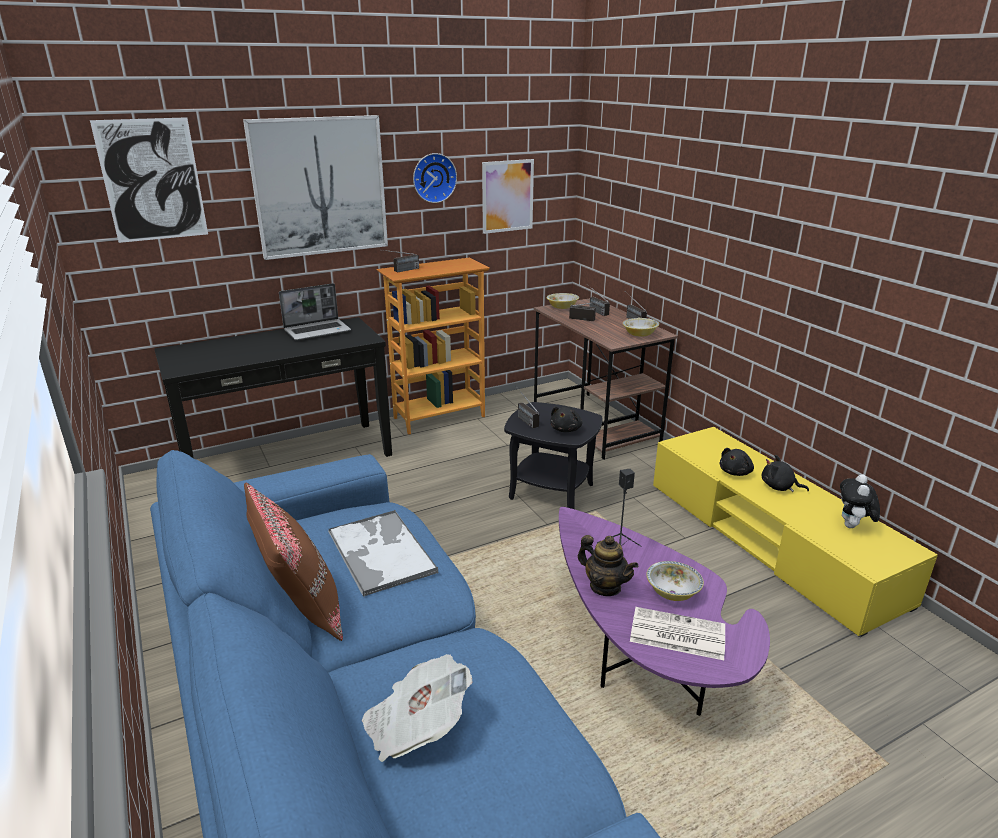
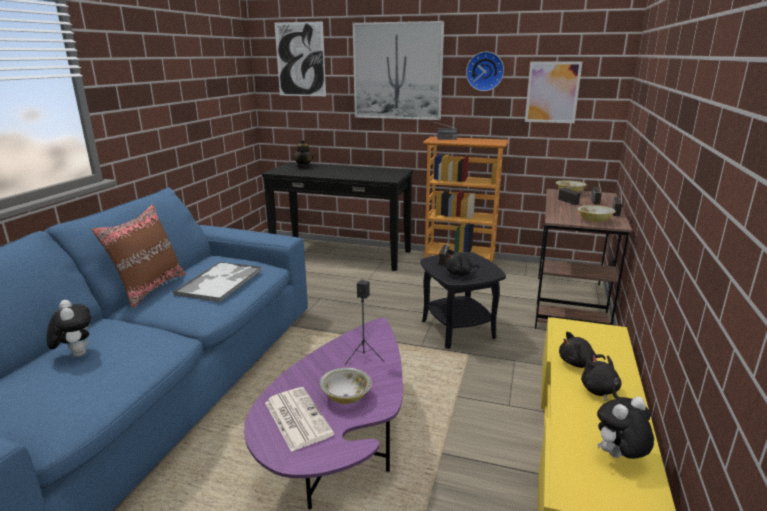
camera: 45 degrees right, 5 degrees down
(318, 331) = (374, 170): laptop -> none
(416, 726) = (76, 354): newspaper -> plush toy
(605, 587) = (314, 369): teapot -> teapot (304, 166)

